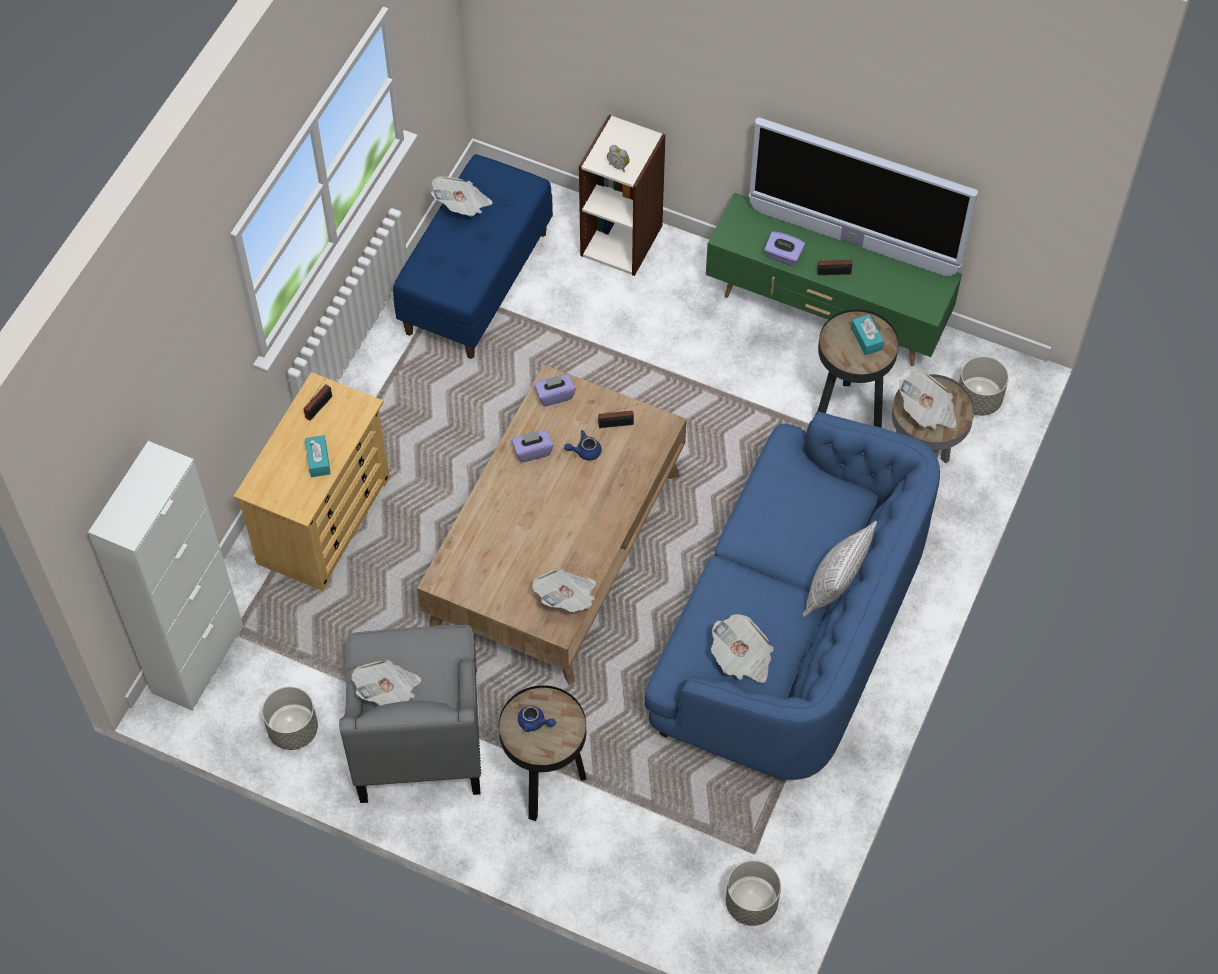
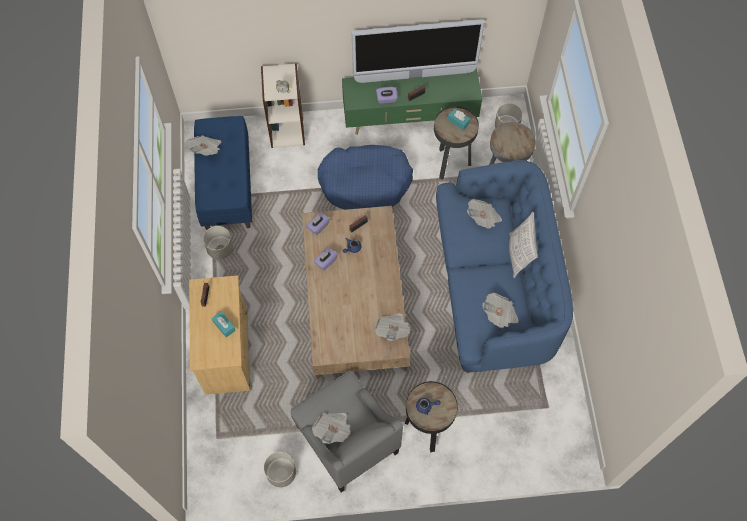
camera: 30 degrees left, 5 degrees up
(198, 659) = (206, 463): white cabinet -> none
(691, 378) = (365, 183): none -> blue dog bed
(751, 904) = (563, 434): grey planter -> grey planter (220, 249)
(927, 411) = (510, 144): newspaper -> newspaper (483, 218)

